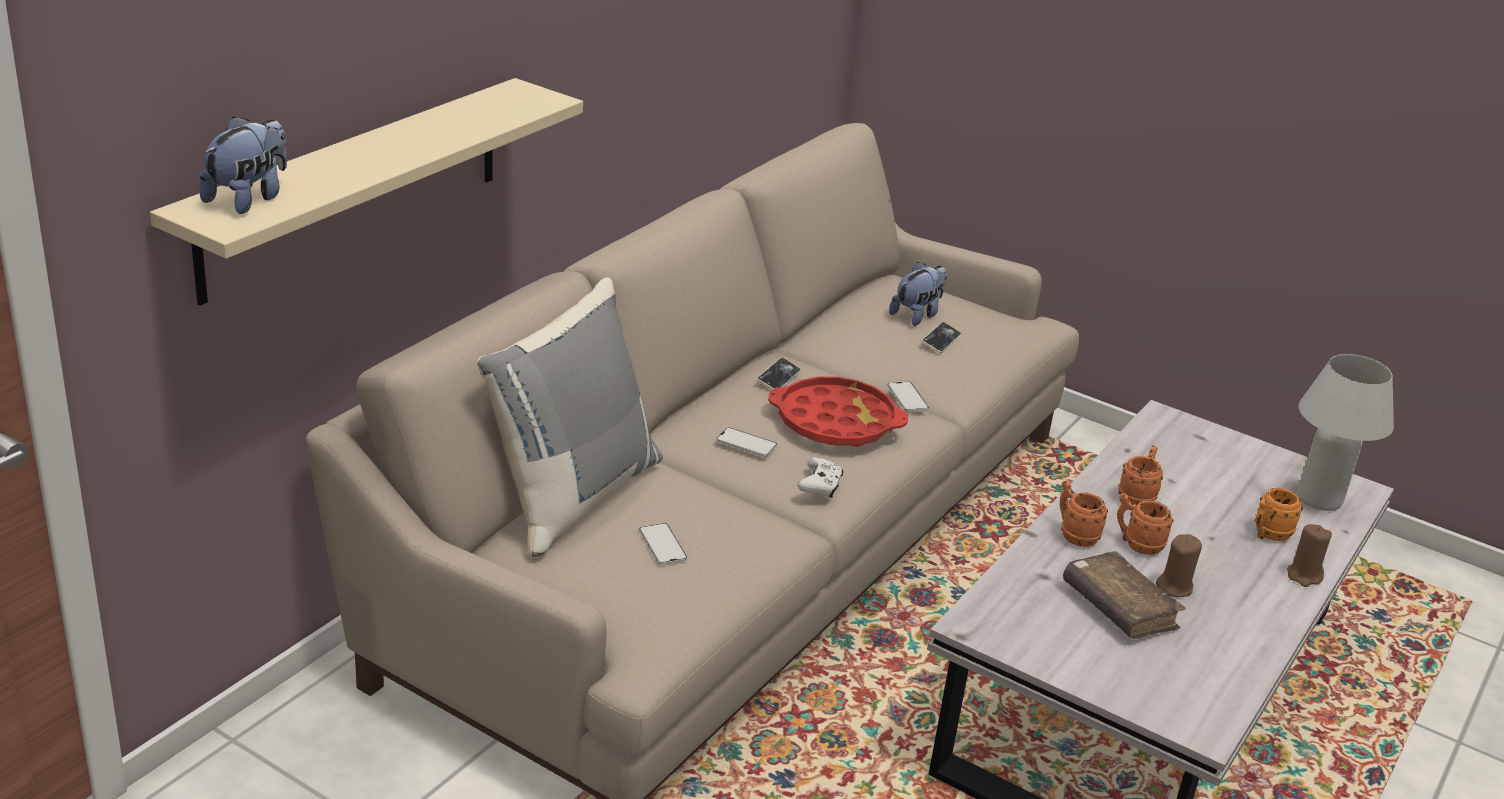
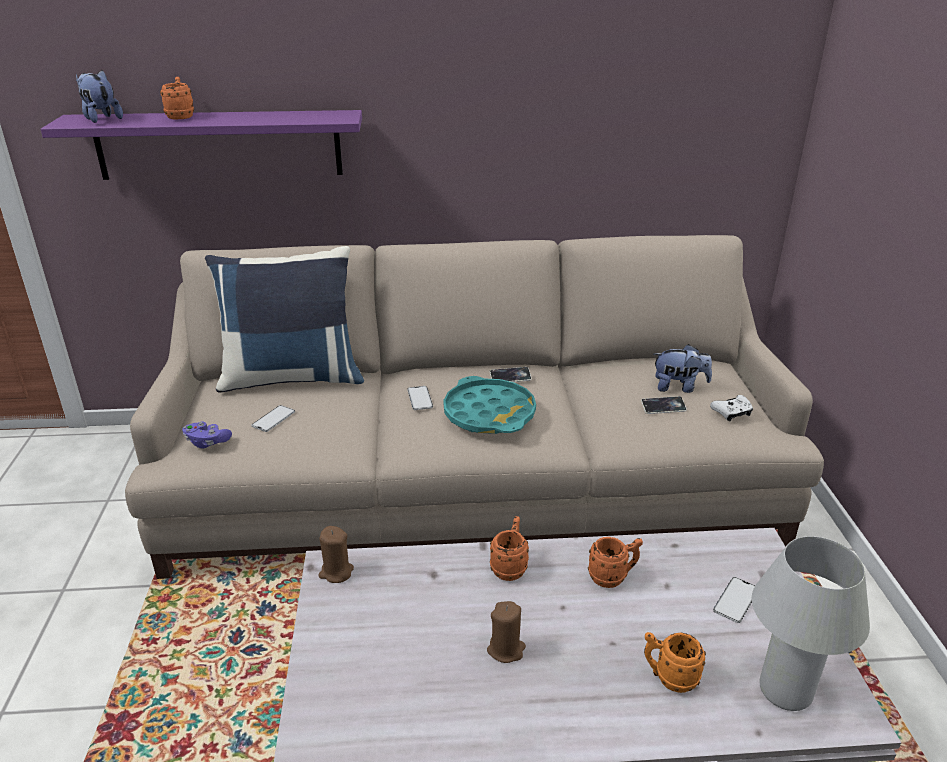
camera: 55 degrees right, 0 degrees up
(249, 199) = (101, 119): plush toy -> plush toy turned 120 degrees counterclockwise
(354, 187) = (219, 145): beige shelf -> purple shelf
(572, 495) = (292, 376): grey pillow -> blue pillow
(650, 608) = (207, 442): none -> purple game controller
(820, 486) = (411, 440): white game controller -> white game controller (732, 413)
(835, 422) = (489, 414): red tray -> turquoise tray
(907, 397) = (573, 427): phone -> phone (736, 600)
(1118, 608) = (436, 629): brown book -> none
(1137, 544) = (542, 603): orange mug -> orange mug (181, 116)
(1304, 576) = (634, 729): brown candle -> brown candle (336, 572)

